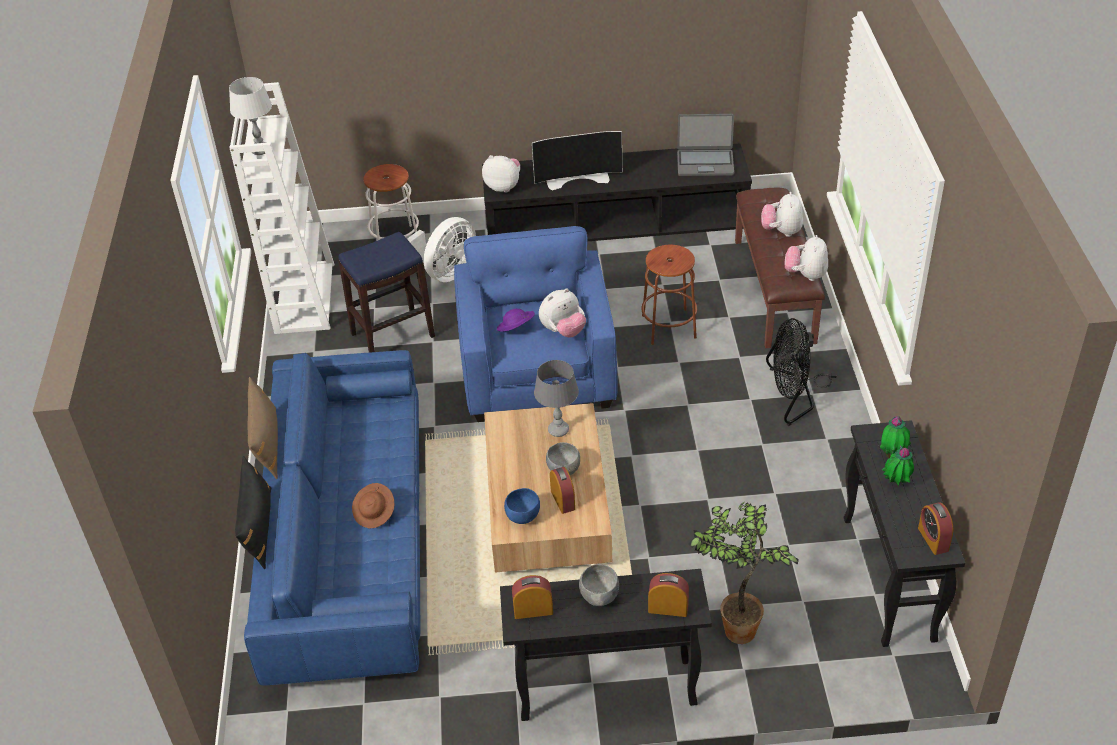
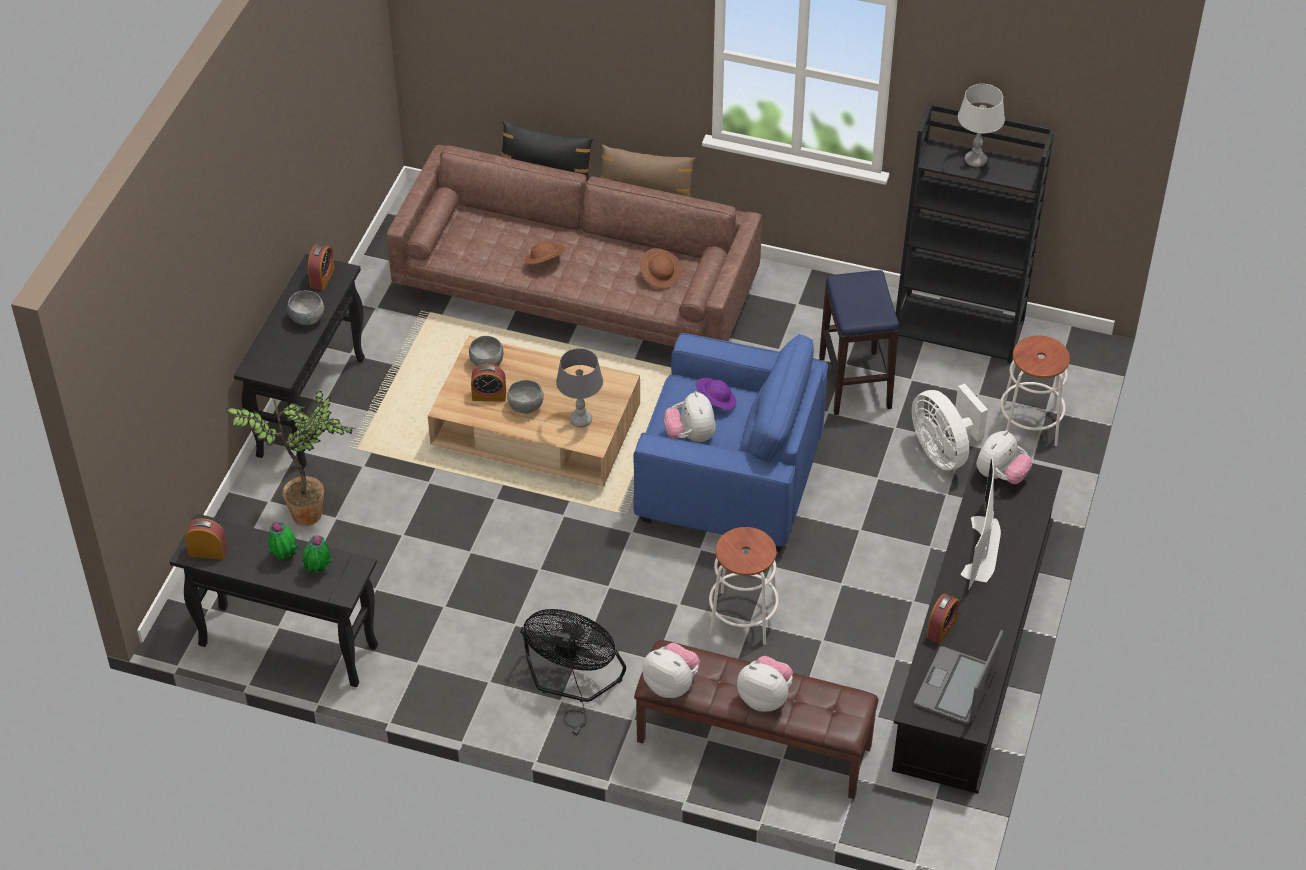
camera: 110 degrees right, 5 degrees up
(304, 297) = (960, 328): white bookcase -> black bookcase
(350, 542) = (577, 290): blue sofa -> brown sofa
(360, 427) = (660, 275): none -> brown hat
(522, 517) = (487, 363): blue bowl -> grey bowl
(668, 608) = (266, 354): alarm clock -> alarm clock (941, 628)
(669, 326) = (743, 617): brown stool -> white stool

